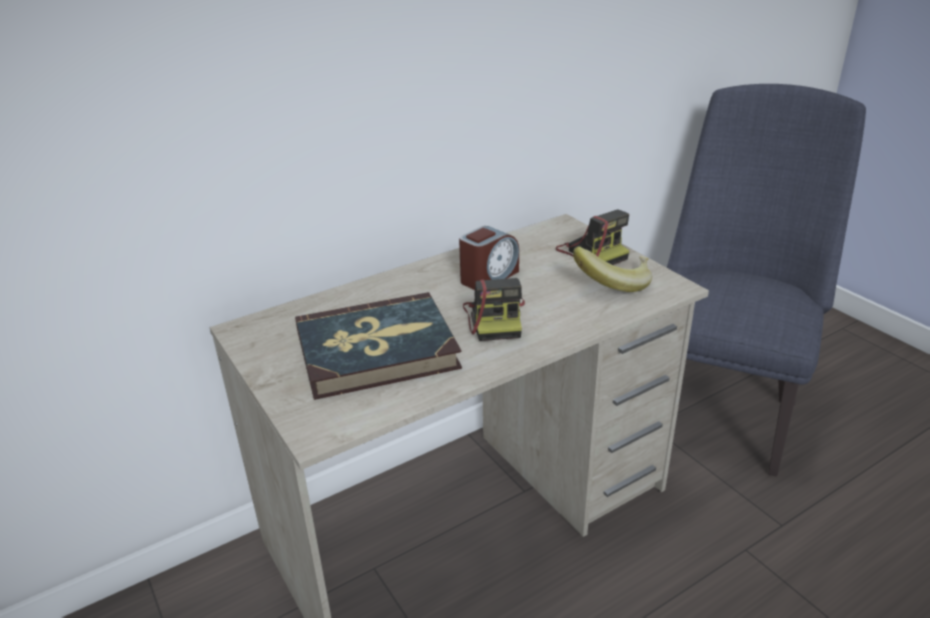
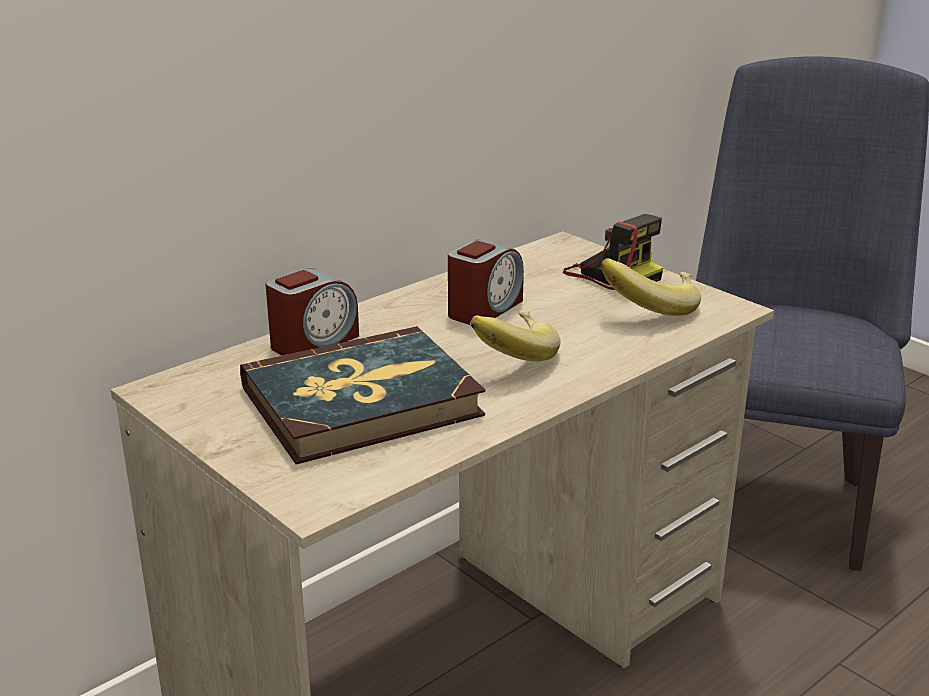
camera: 10 degrees left, 5 degrees down
(358, 297) = (313, 342): none -> alarm clock
(496, 319) = (511, 357): camera -> banana

